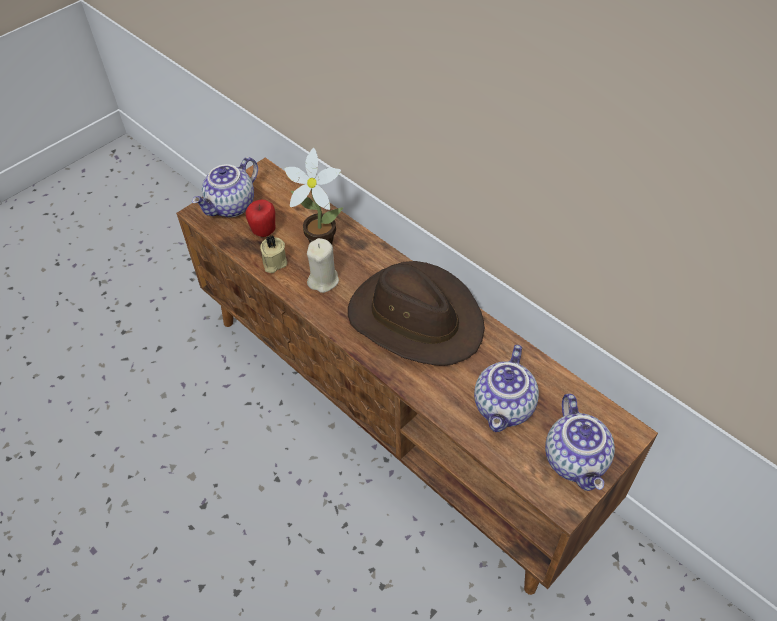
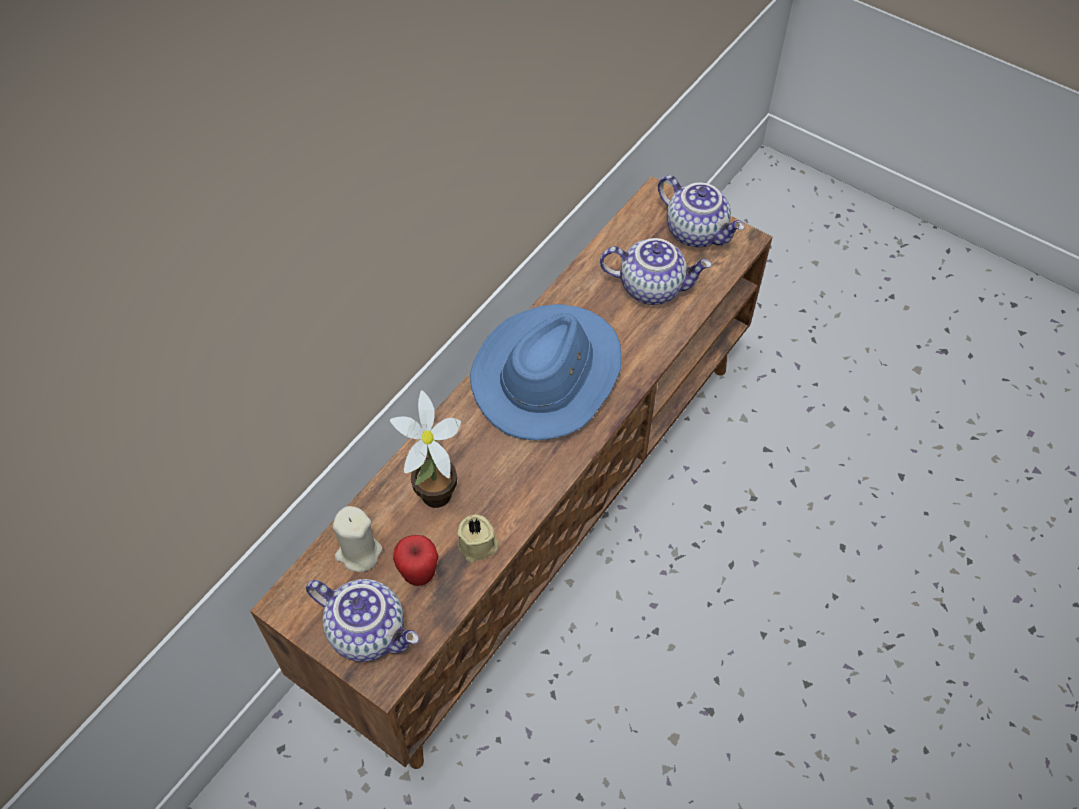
camera: 100 degrees left, 5 degrees up
(323, 280) = (502, 480): beige candle -> beige candle (358, 553)
(416, 318) = (548, 374): brown hat -> blue hat
(577, 460) = (697, 231): teapot -> teapot turned 60 degrees clockwise

